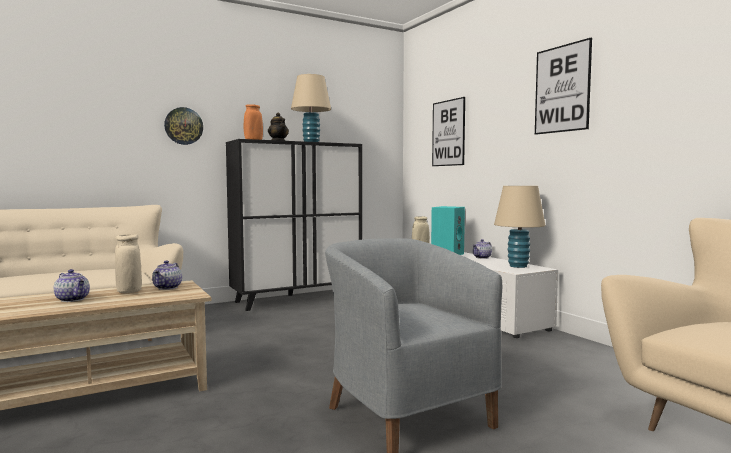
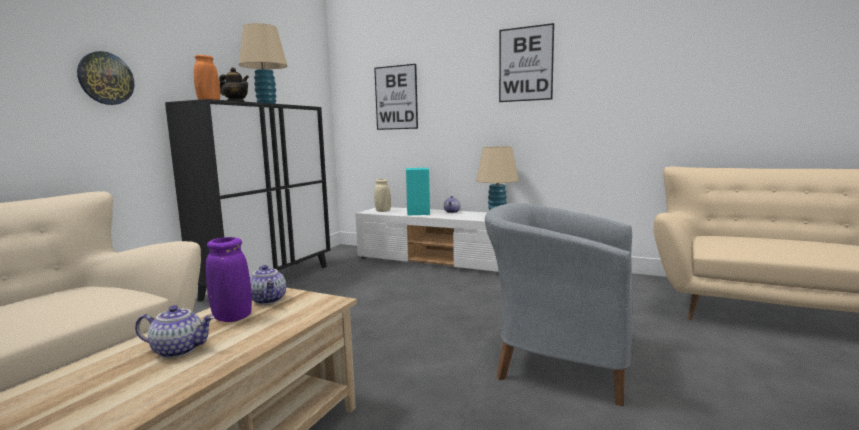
camera: 35 degrees left, 5 degrees up
(129, 292) = (232, 318): beige vase -> purple vase

